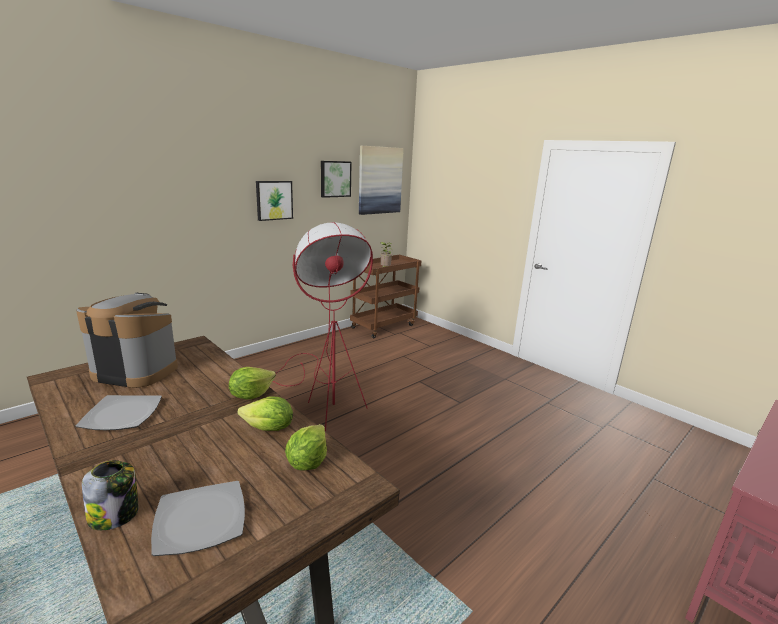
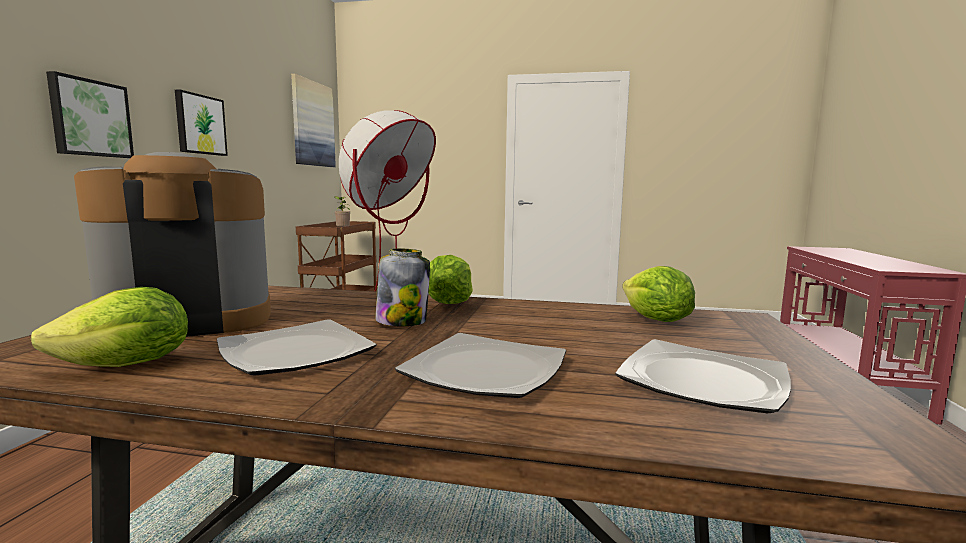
camera: 35 degrees left, 10 degrees down
(115, 515) = (598, 419): jar -> jar (402, 321)
(149, 462) = (484, 370): none -> plate
(269, 428) = (547, 314): lettuce -> lettuce (128, 366)
(335, 179) = (268, 111): picture -> picture (90, 118)

